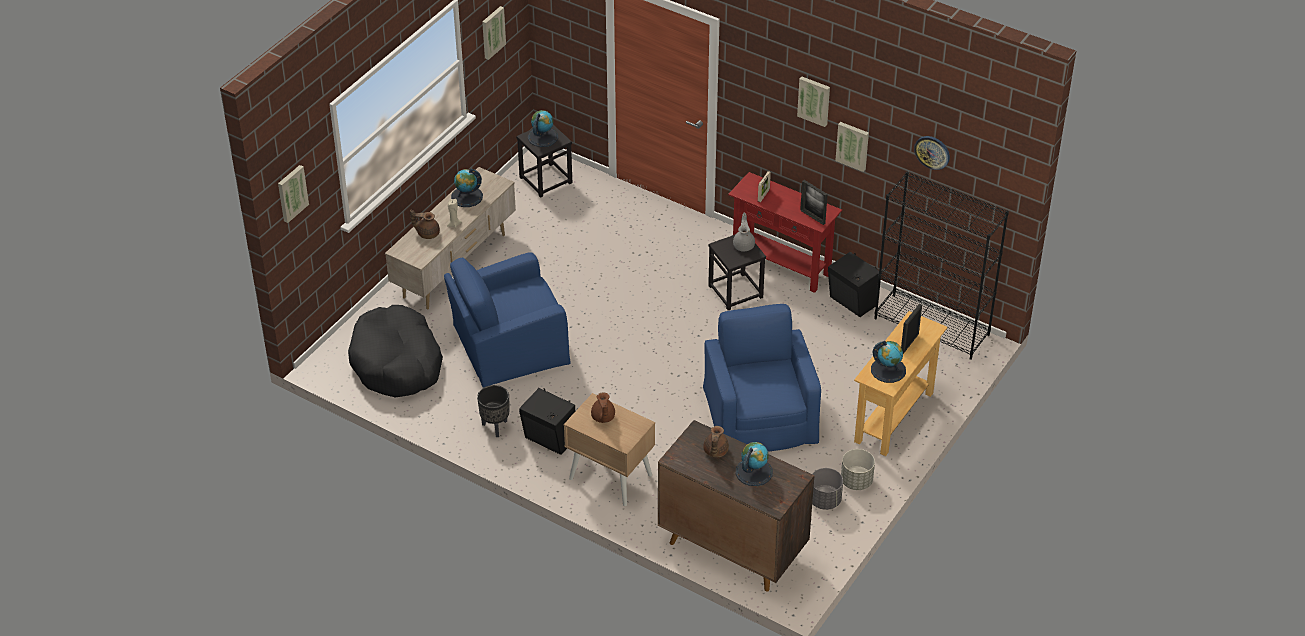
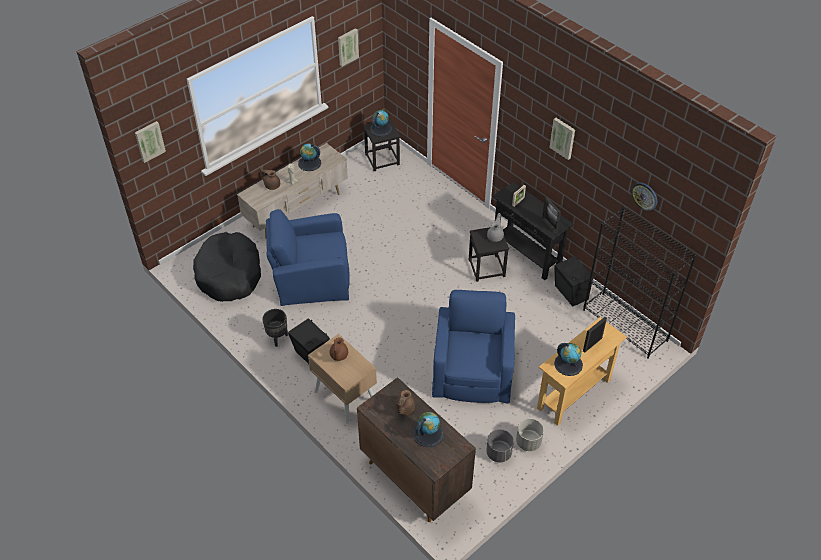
camera: 15 degrees right, 5 degrees up
(781, 265) = (526, 254): red console table -> black console table
(853, 145) = (587, 178): picture -> none

